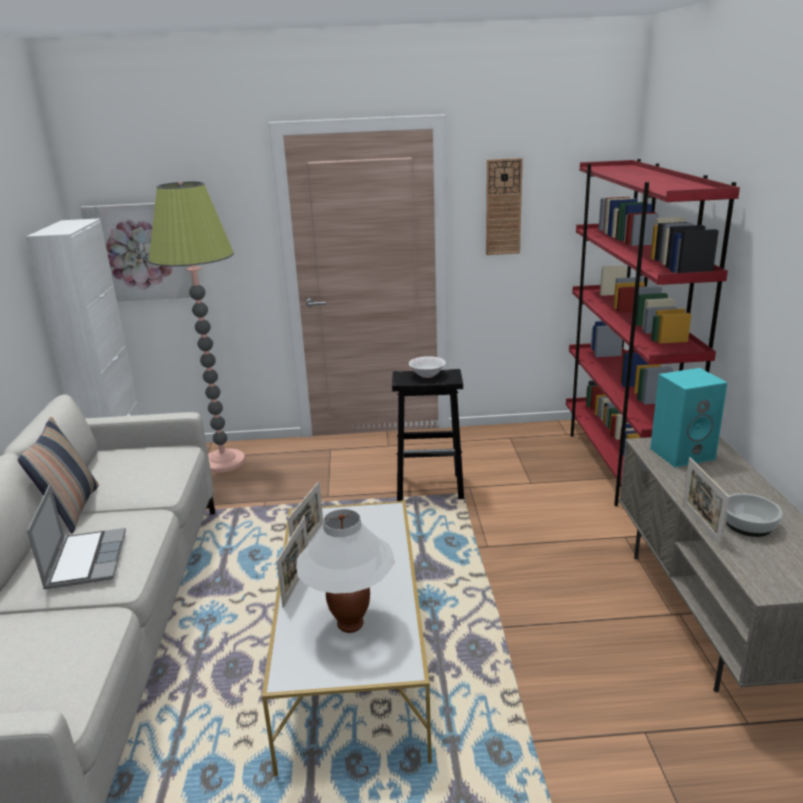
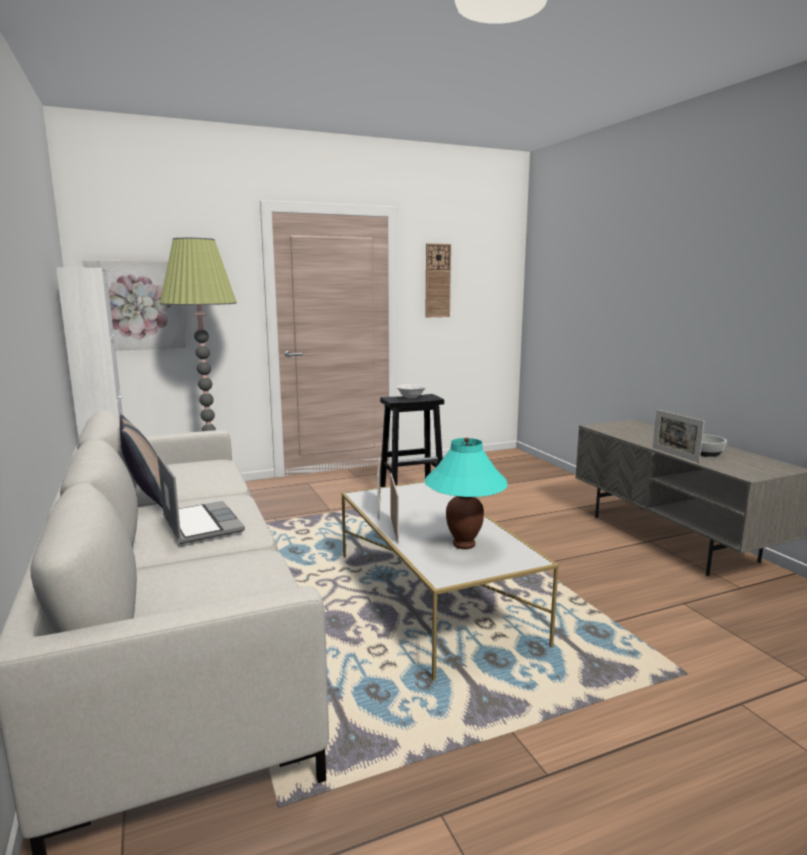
camera: 20 degrees left, 10 degrees down
(350, 624) = (464, 545): white table lamp -> turquoise table lamp
(620, 466) = (543, 472): red bookcase -> none
(682, 453) = (624, 428): turquoise speaker -> none

